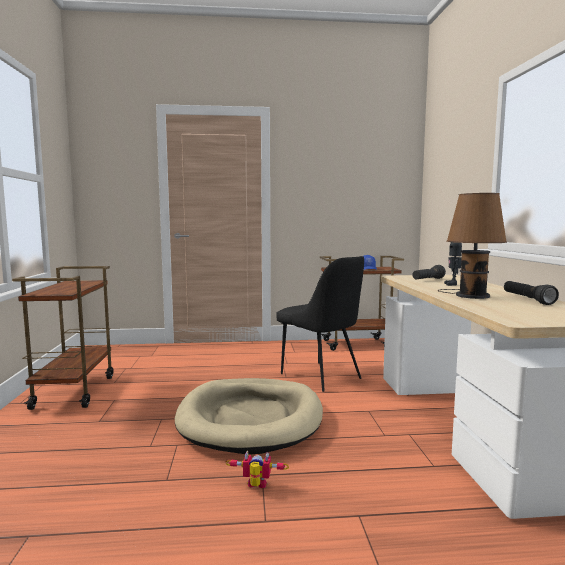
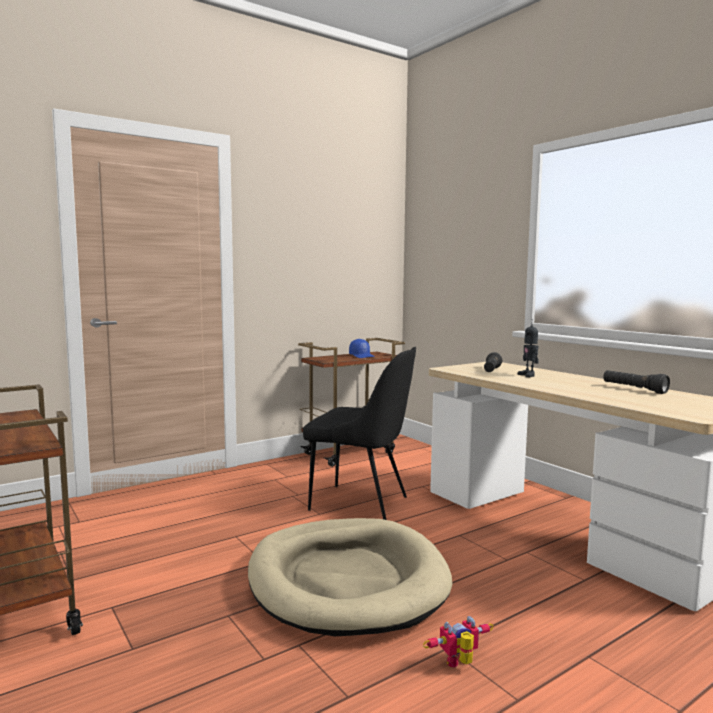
camera: 30 degrees left, 0 degrees up
(470, 295) = (580, 389): brown table lamp -> none

